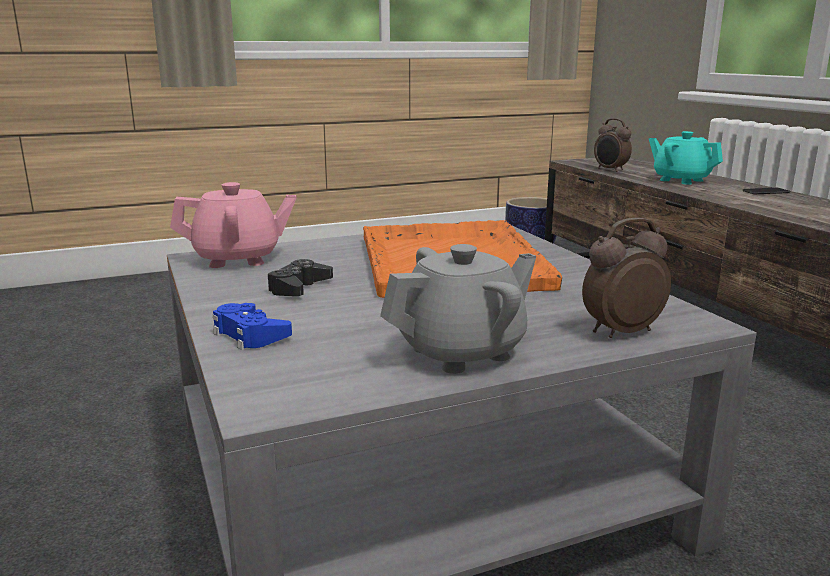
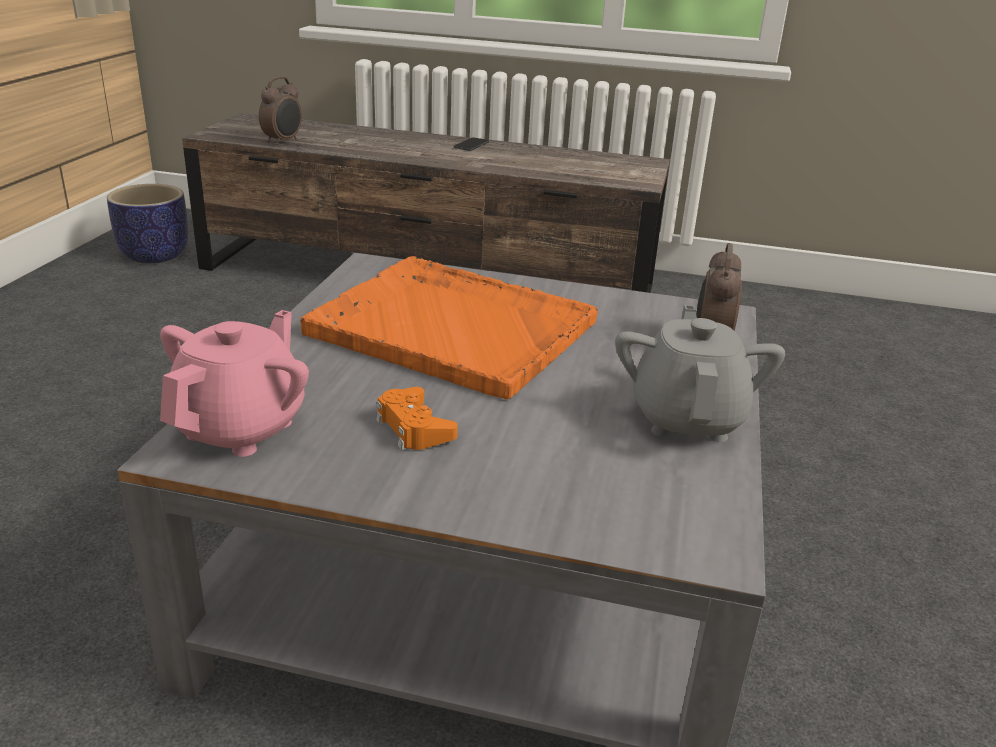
camera: 55 degrees left, 10 degrees up
(250, 334) = (527, 503): blue game controller -> none
(299, 287) = (414, 428): black game controller -> orange game controller
(610, 170) = (283, 141): alarm clock -> alarm clock turned 60 degrees counterclockwise
(681, 180) = (378, 143): turquoise teapot -> none

